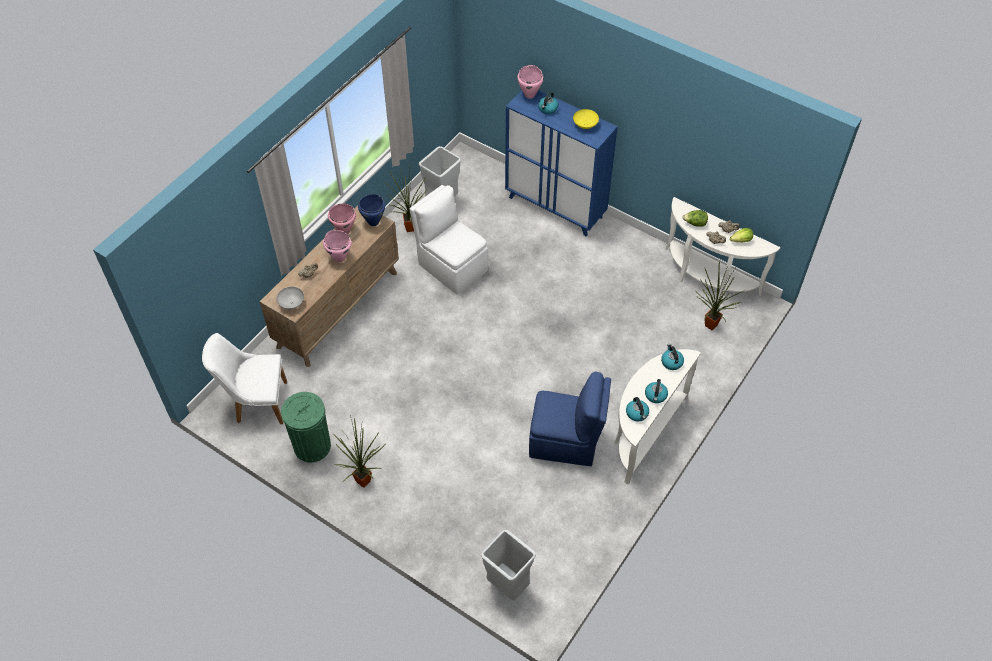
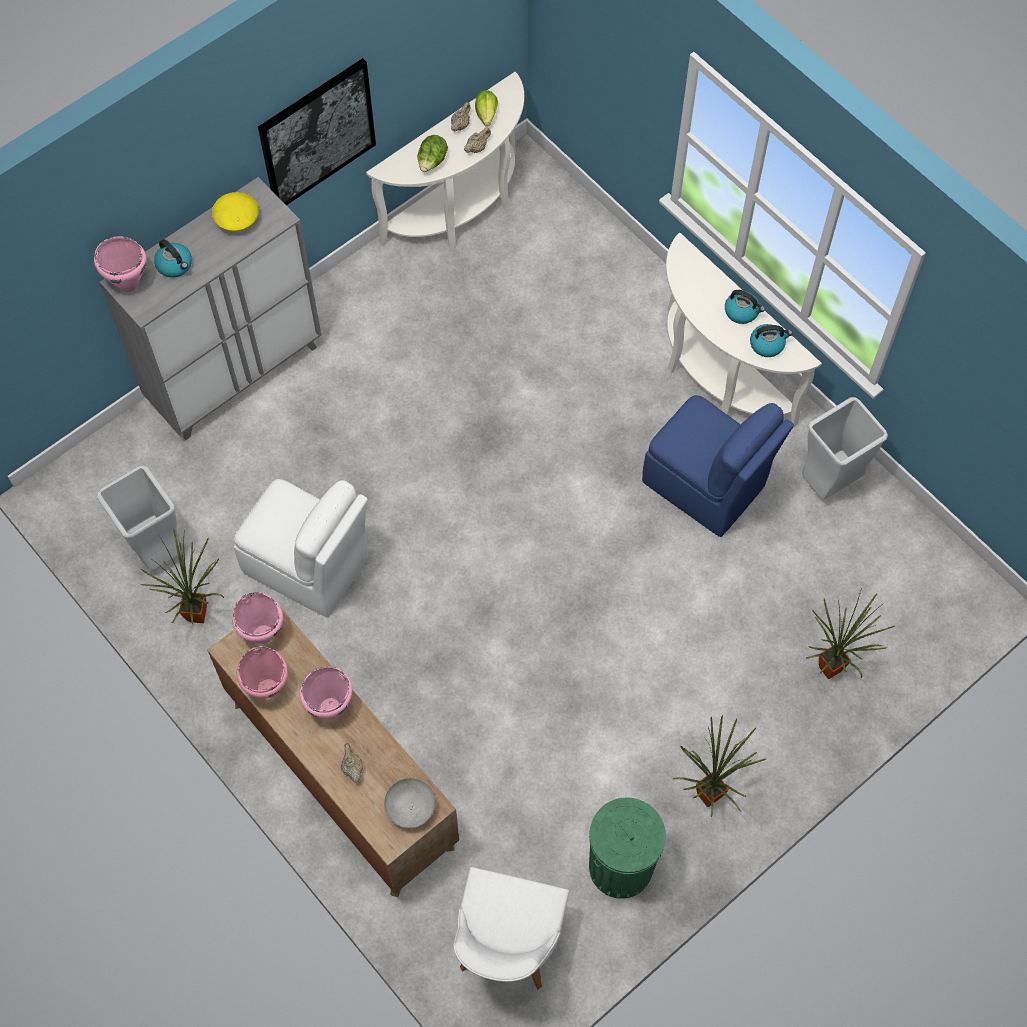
camera: 75 degrees left, 10 degrees up
(373, 222) = (263, 635): blue cooking pot -> pink cooking pot
(451, 266) = (308, 567): white chair -> white chair turned 120 degrees counterclockwise
(507, 586) = (928, 627): grey trash can -> grey trash can (829, 483)
(555, 207) = (236, 375): blue cabinet -> grey cabinet
(565, 442) = (706, 486): blue chair -> blue chair turned 105 degrees clockwise
(658, 144) = (317, 134): none -> picture
(671, 362) = (687, 274): kettle -> none
(709, 327) = (551, 236): potted plant -> potted plant (831, 673)

